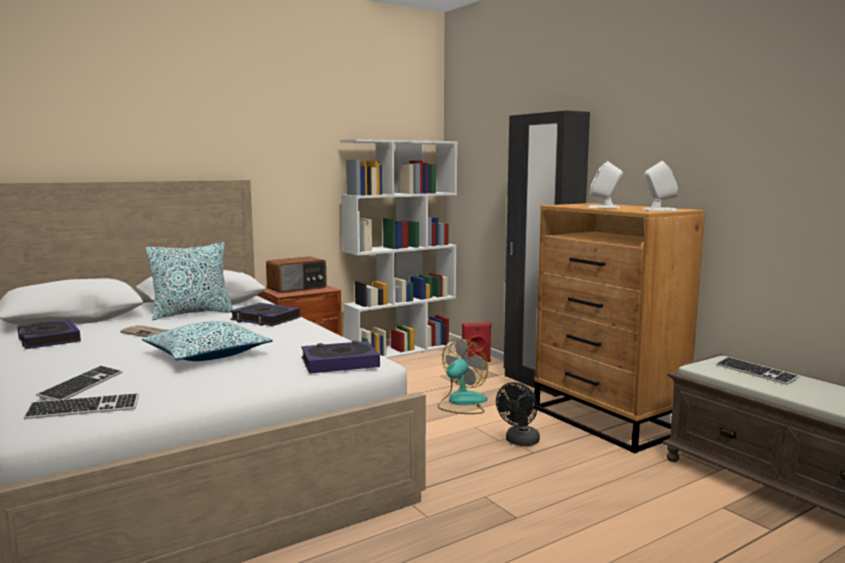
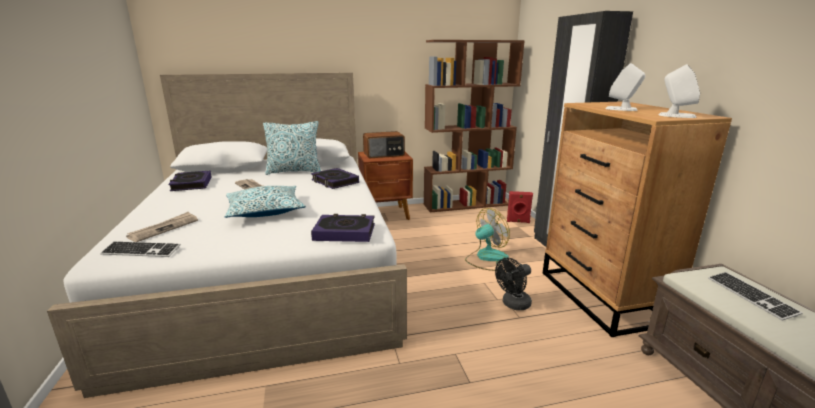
camera: 20 degrees right, 10 degrees up
(82, 385) = (164, 228): keyboard -> newspaper
(401, 350) = (466, 204): white bookcase -> brown bookcase

